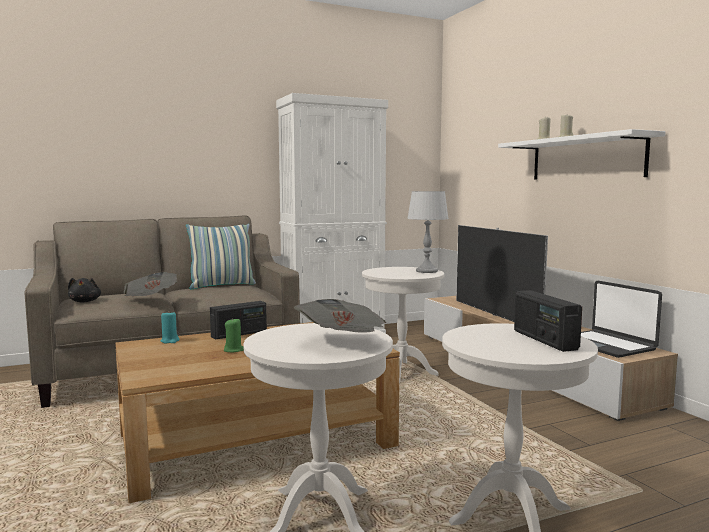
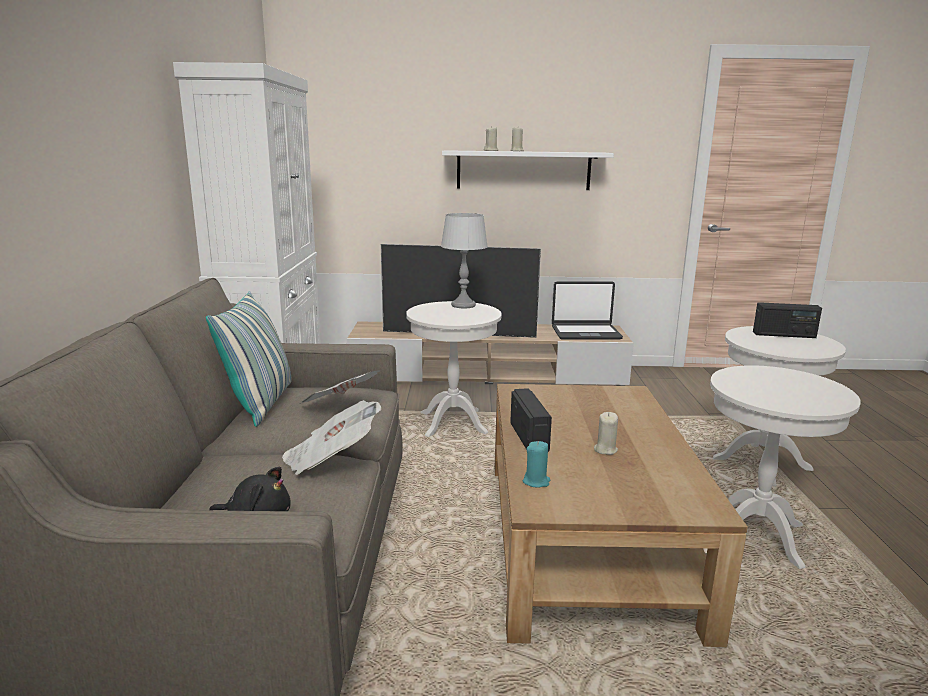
camera: 65 degrees left, 10 degrees up
(234, 350) = (605, 449): green candle -> beige candle
(343, 342) = (794, 381): newspaper -> newspaper (340, 407)

